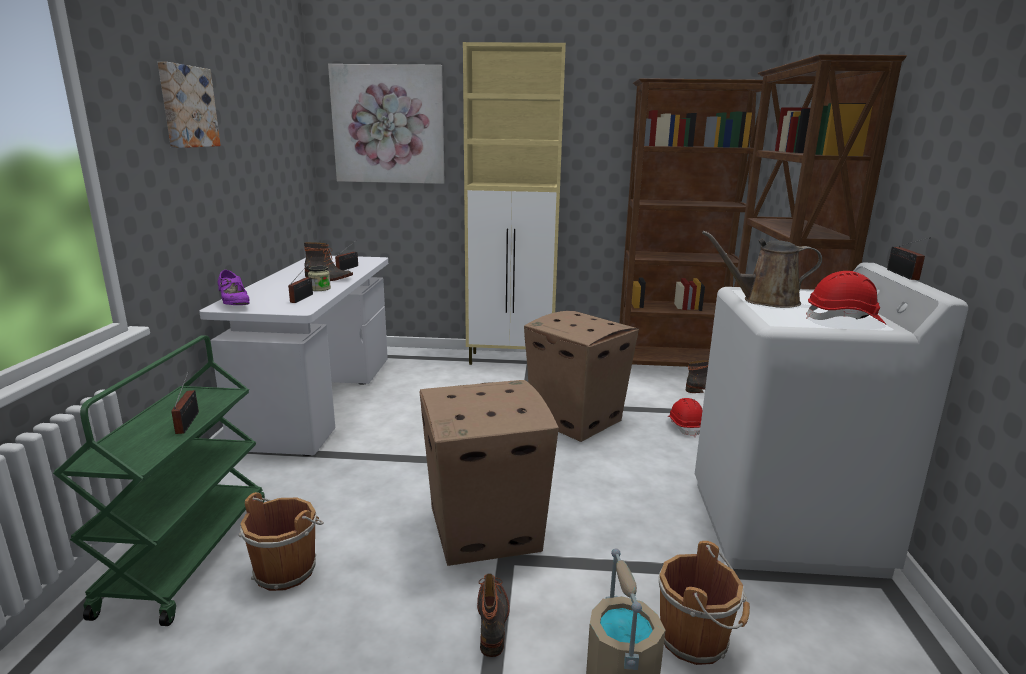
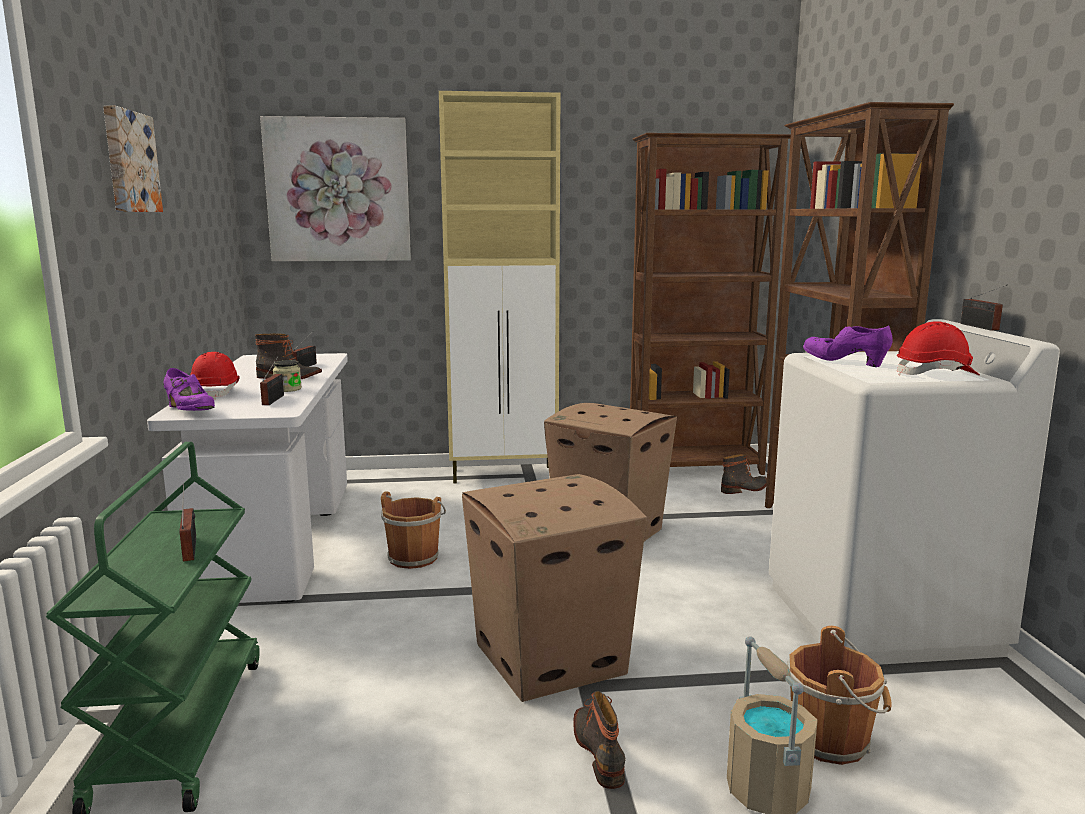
camera: 10 degrees left, 5 degrees down
(287, 569) = (322, 729): brown bucket -> brown bucket (414, 557)
(685, 426) = (735, 529): red hard hat -> red hard hat (216, 392)
(765, 301) = (845, 363): brown watering can -> purple shoe

